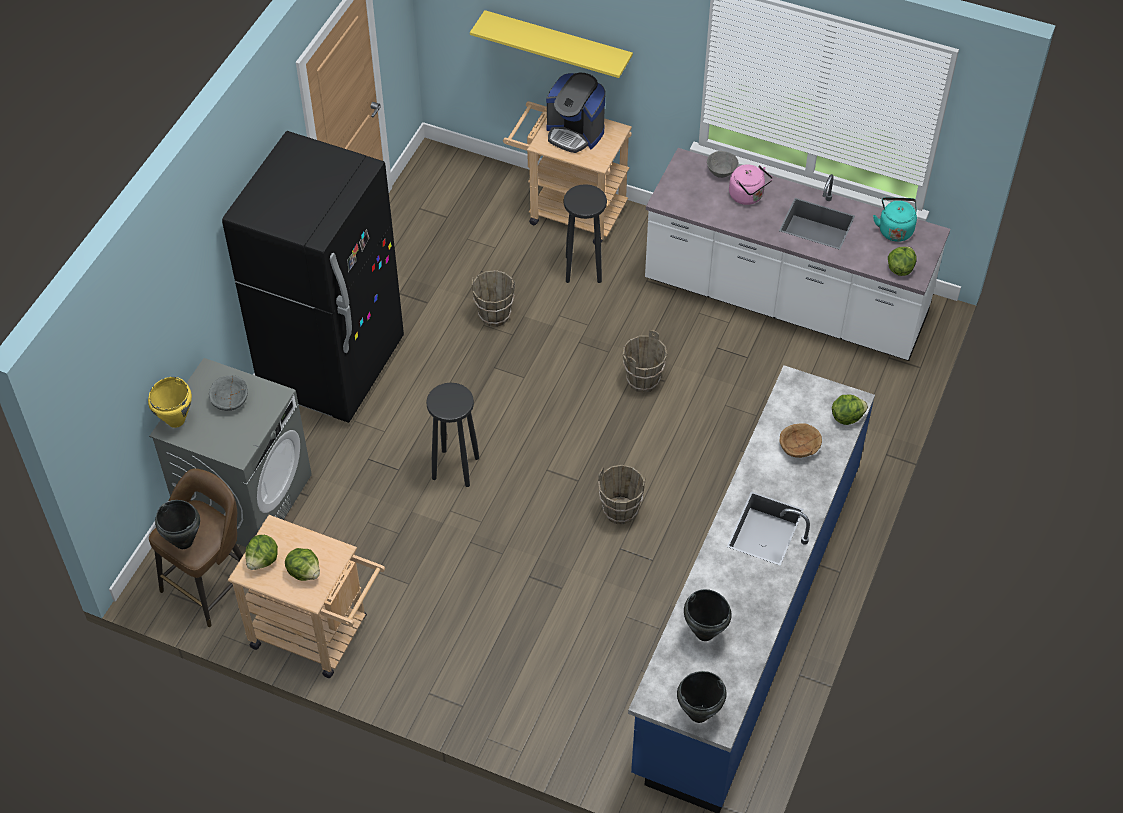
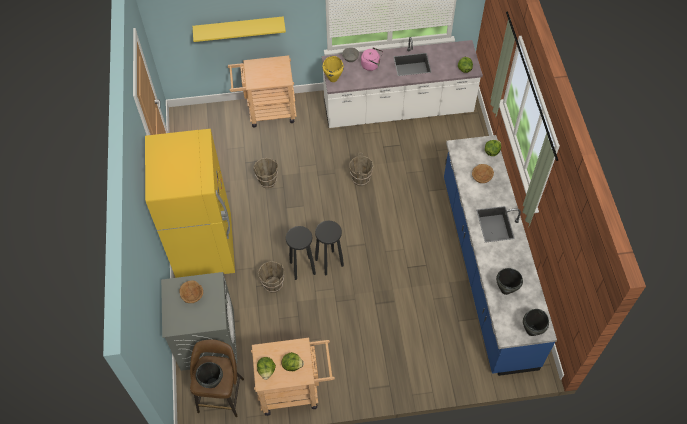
camera: 30 degrees left, 5 degrees up
(176, 420) = (171, 321): yellow cooking pot -> yellow cooking pot (333, 79)
(230, 400) = (192, 295): grey bowl -> brown bowl
(333, 366) = (204, 247): black fridge -> yellow fridge
(575, 133) = (264, 70): coffee machine -> none
(584, 269) = (295, 138): black stool -> black stool (329, 262)
(620, 511) = (395, 249): brown bucket -> brown bucket (273, 285)
(895, 229) = (448, 51): turquoise kettle -> none

